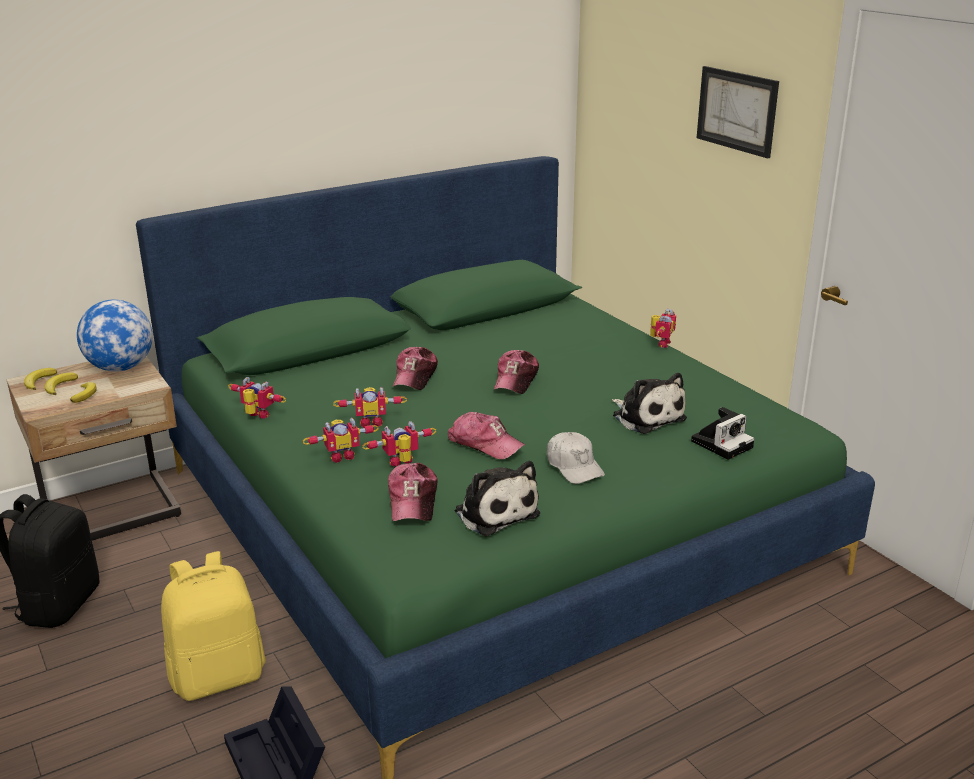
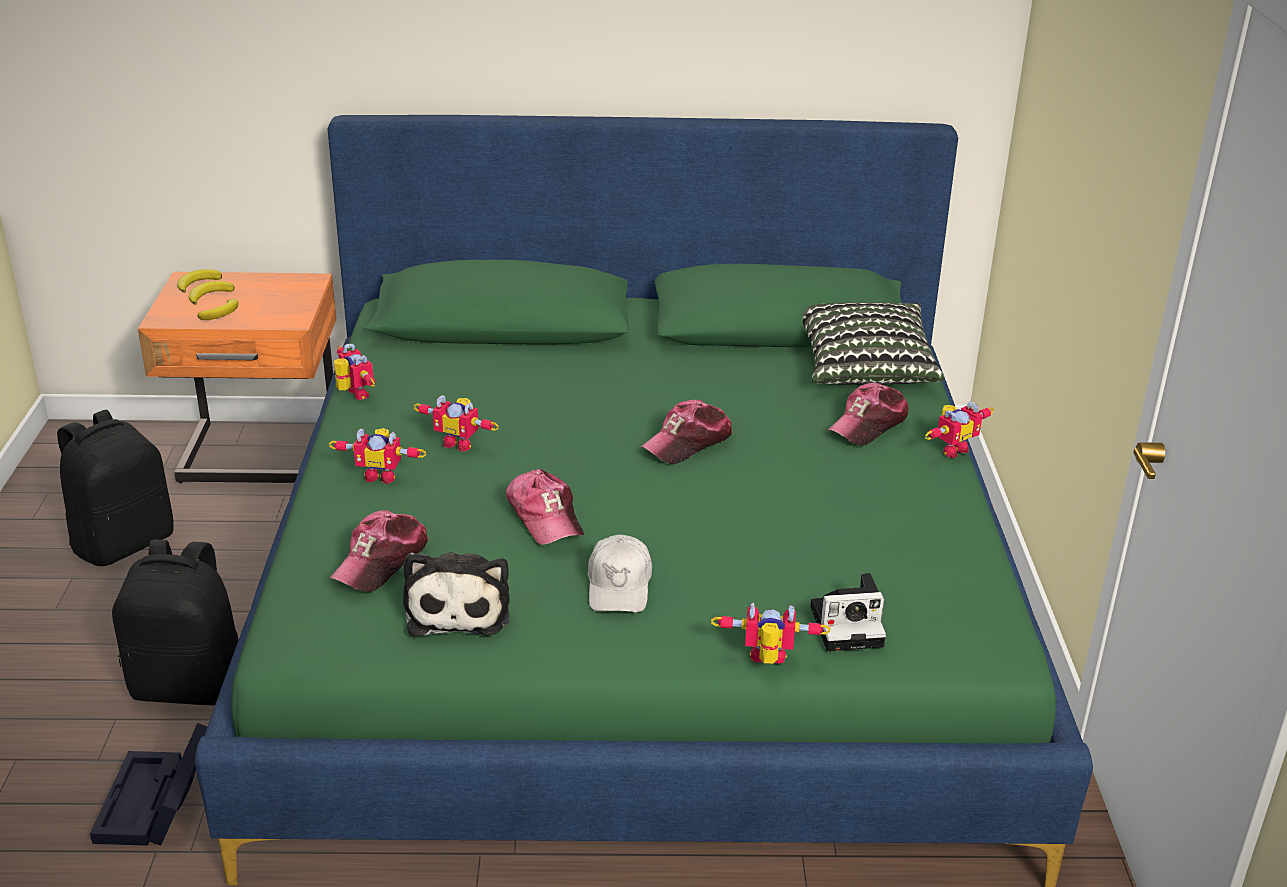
camera: 30 degrees right, 5 degrees up
(113, 513) = (260, 458): beige nightstand -> orange nightstand
(121, 368) = (287, 290): globe -> none
(218, 676) = (190, 684): yellow backpack -> black backpack
(402, 464) = (430, 509): toy robot -> toy robot (767, 662)
(415, 377) = (576, 399): cap -> cap (868, 424)
(562, 315) = (864, 366): none -> pillow
(646, 416) = (797, 550): plush toy -> none
(737, 110) = (1130, 123): picture -> none

